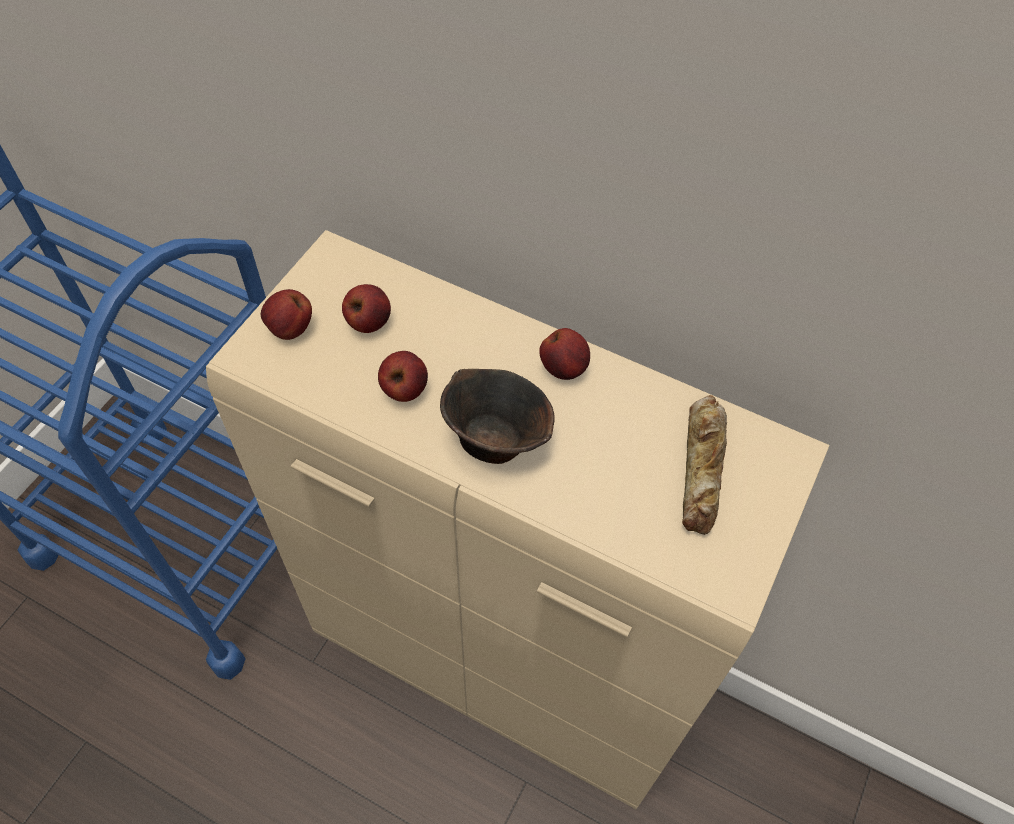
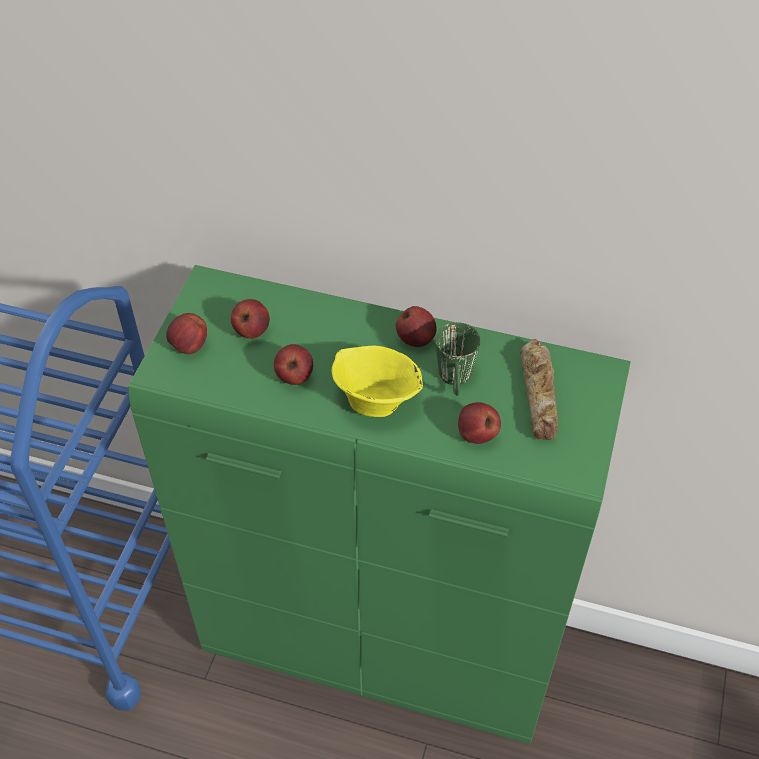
camera: 10 degrees left, 5 degrees down
(495, 437) = (375, 399): brown bowl -> yellow bowl
(503, 665) = (383, 646): beige cabinet -> green cabinet
(600, 432) = (455, 381): none -> green mug
(610, 508) = (476, 435): none -> apple

